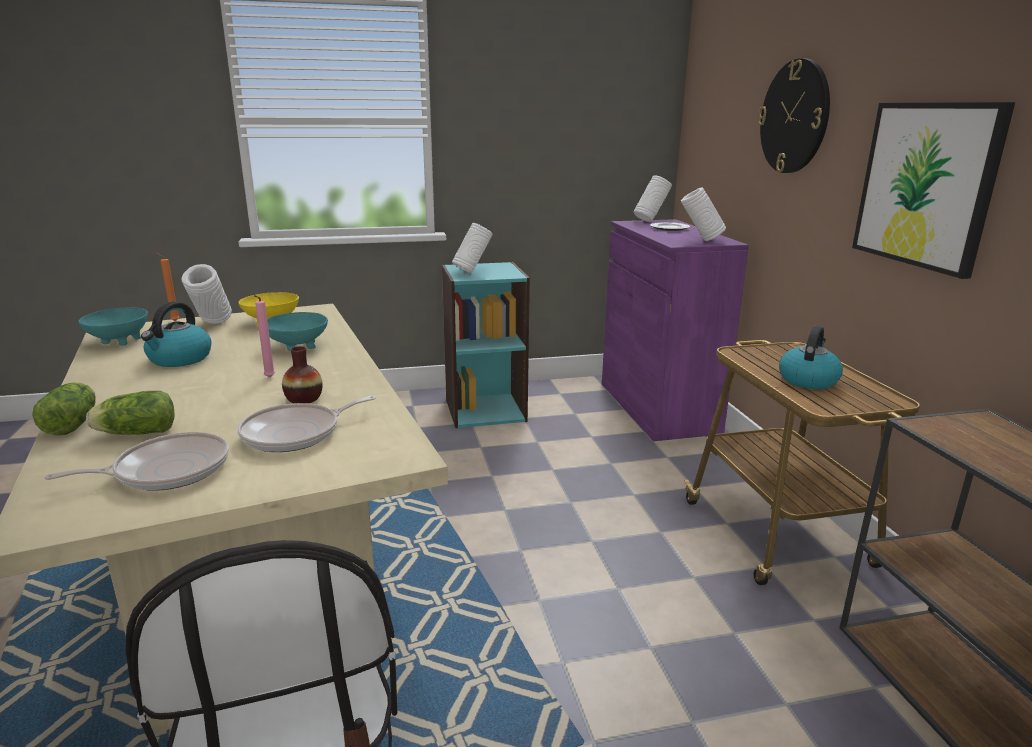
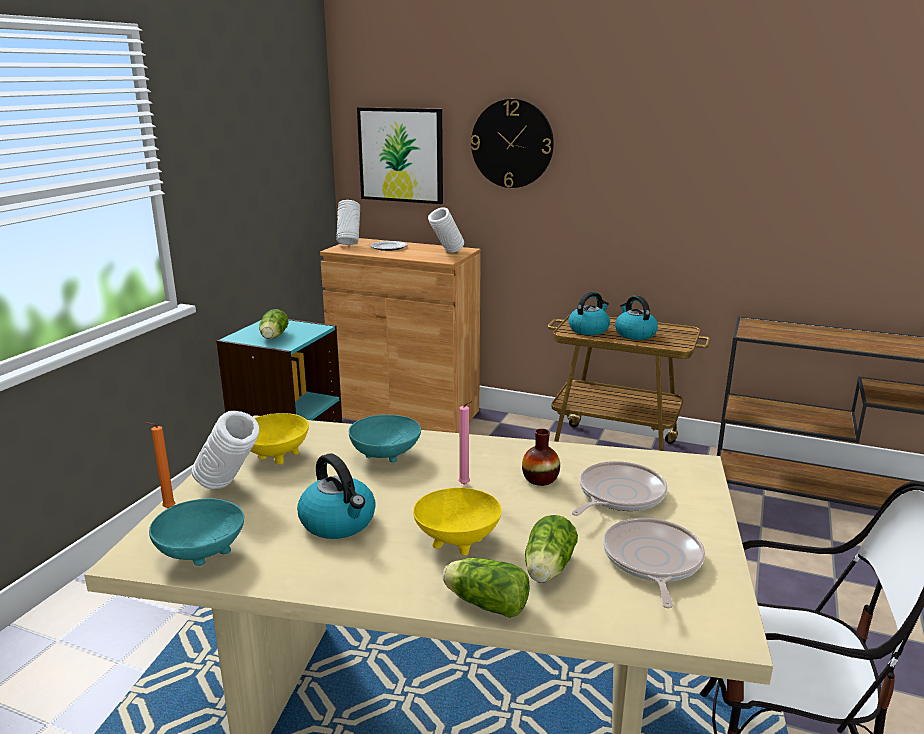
camera: 55 degrees left, 0 degrees up
(171, 396) = (459, 540): none -> yellow bowl
(296, 434) = (618, 495): frying pan -> frying pan turned 135 degrees counterclockwise
(472, 272) = (273, 337): white vase -> lettuce
(657, 407) = (405, 413): purple cabinet -> brown cabinet
(768, 359) = (589, 330): none -> kettle
(926, 185) = (659, 190): picture -> picture (401, 155)

